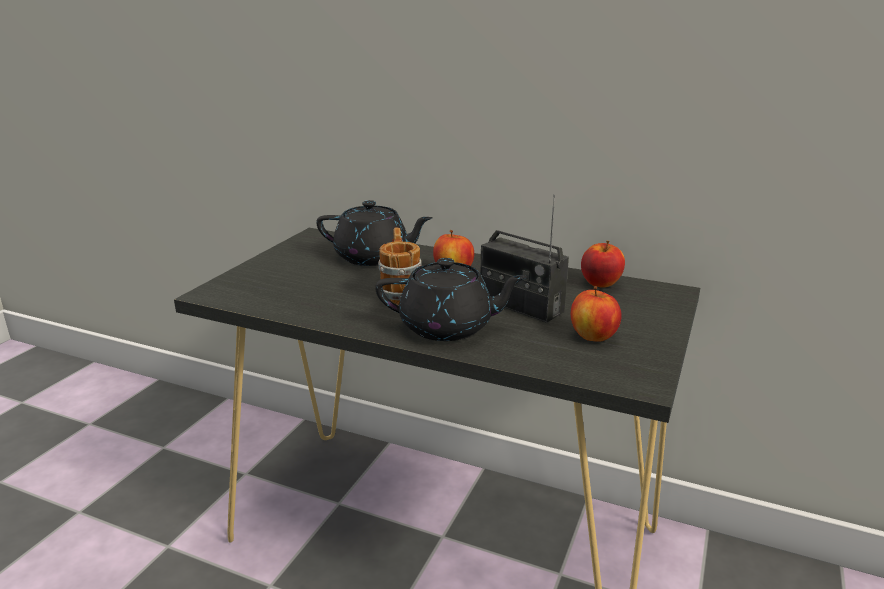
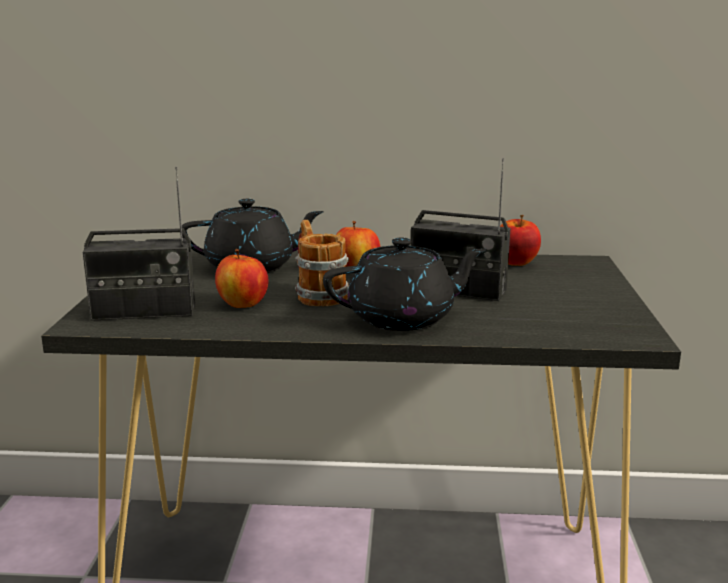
camera: 20 degrees left, 5 degrees down
(258, 289) = (144, 312): none -> radio
(593, 336) = (555, 306): apple -> apple (243, 304)

